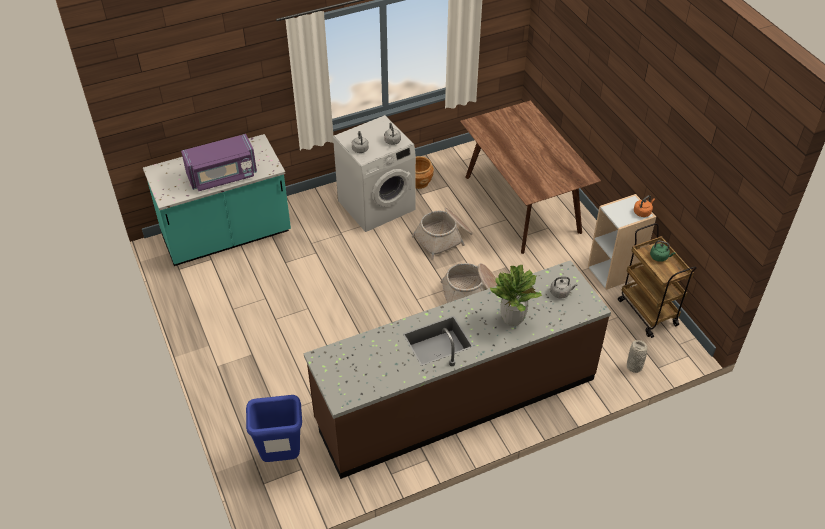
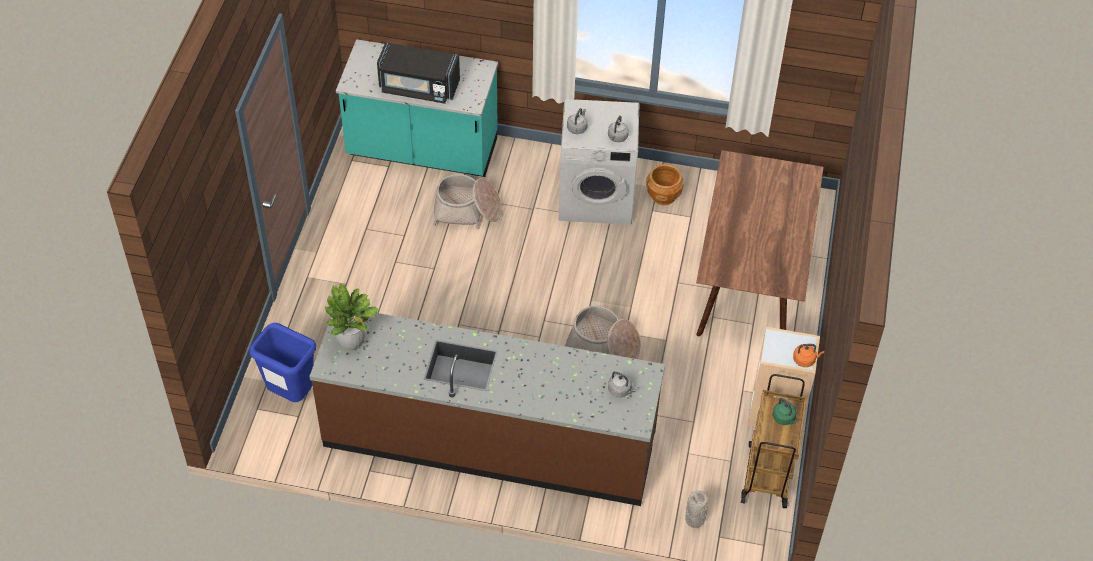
camera: 35 degrees right, 5 degrees up
(222, 176) = (419, 87): purple microwave -> black microwave
(444, 238) = (631, 272): basket -> basket (467, 211)
(512, 320) = (548, 388): potted plant -> potted plant (351, 342)

